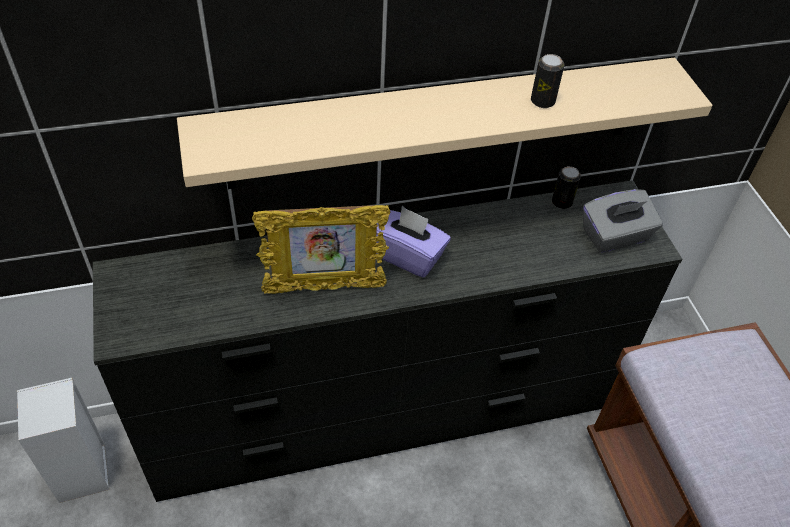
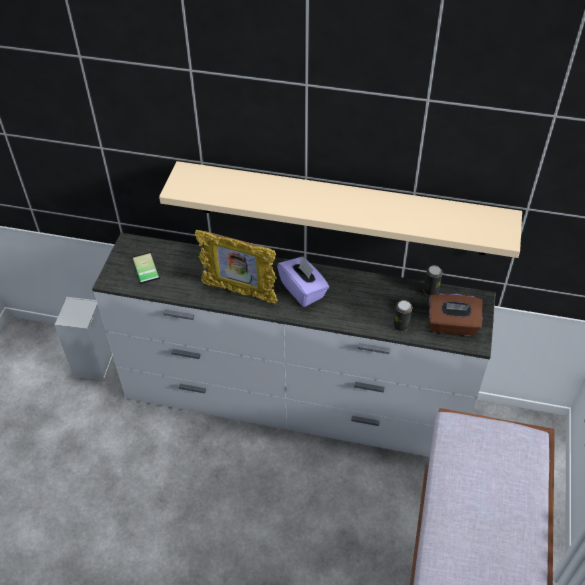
camera: 30 degrees right, 0 degrees up
(160, 302) = (143, 268): none -> phone
(385, 413) = (294, 403): black dresser -> white dresser
(542, 101) = (401, 214): can -> can (401, 325)
(615, 236) = (452, 325): grey tissue box -> brown tissue box

